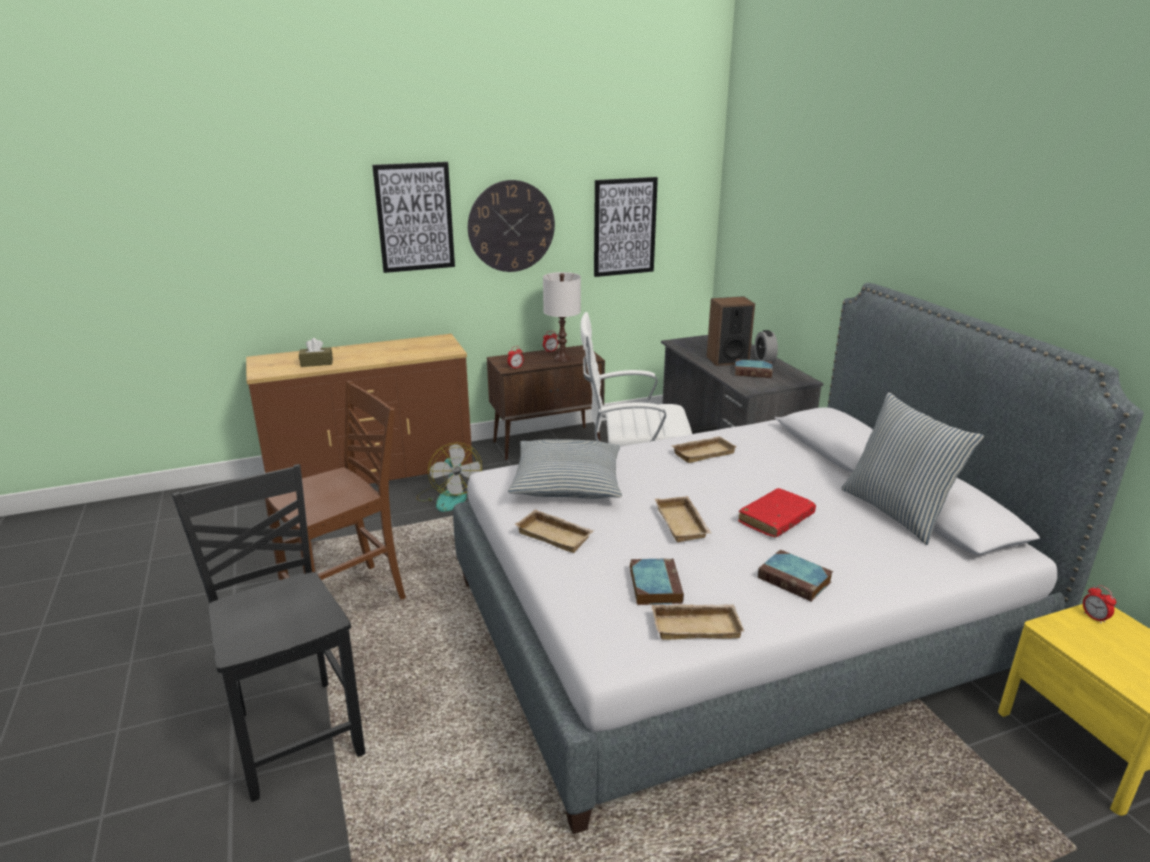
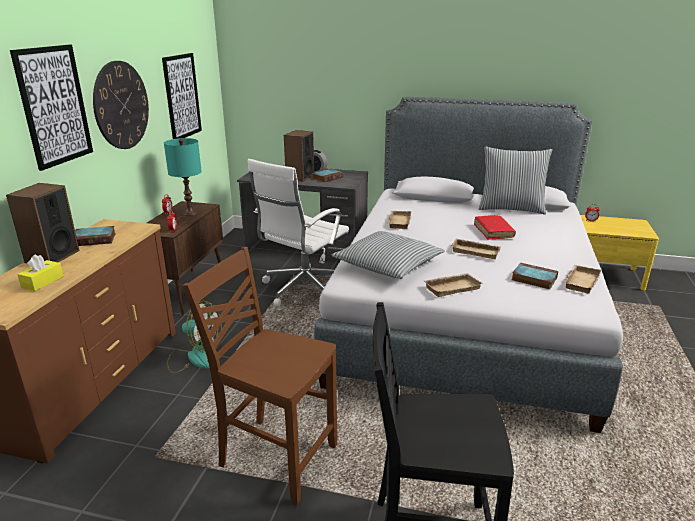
camera: 55 degrees left, 0 degrees up
(316, 363) = (42, 282): brown tissue box -> yellow tissue box
(348, 599) = (276, 456): brown chair -> brown chair turned 60 degrees counterclockwise
(360, 348) = (52, 256): none -> speaker
(562, 358) = (190, 213): white table lamp -> turquoise table lamp
(796, 580) = (555, 247): book -> book (95, 239)

